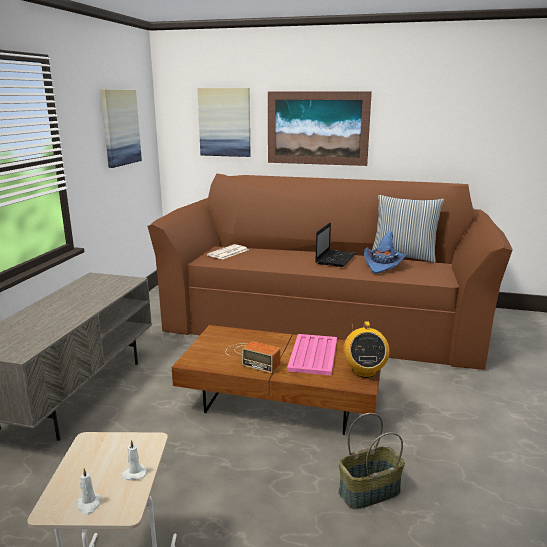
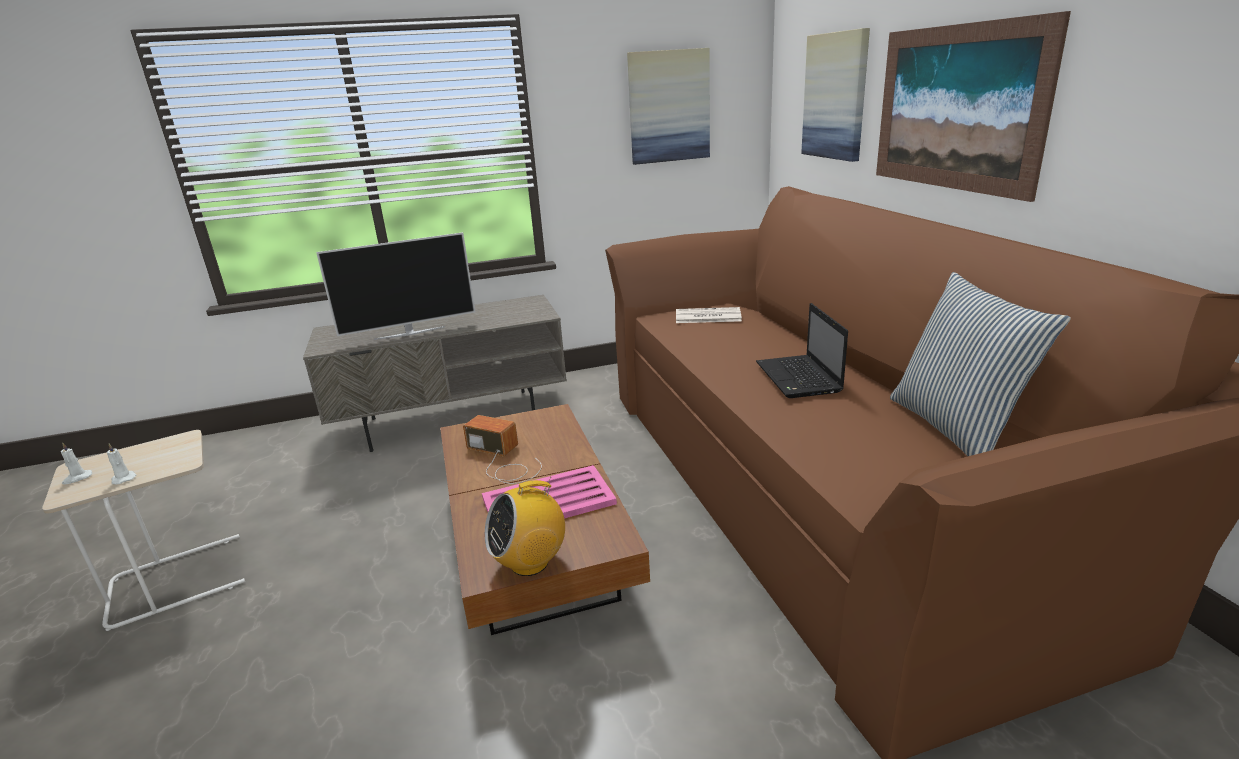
camera: 60 degrees right, 5 degrees up
(65, 319) = (410, 333): none -> television
(251, 357) = (503, 461): radio -> radio turned 120 degrees clockwise
(335, 258) = (799, 378): laptop -> laptop turned 90 degrees clockwise
(369, 492) = (362, 710): basket -> none
(383, 265) = (845, 424): blue hat -> none

